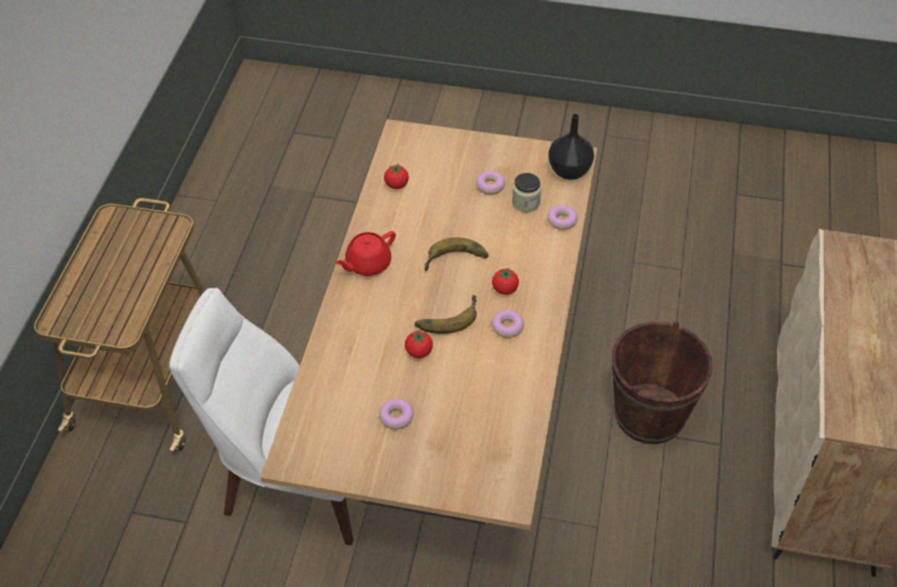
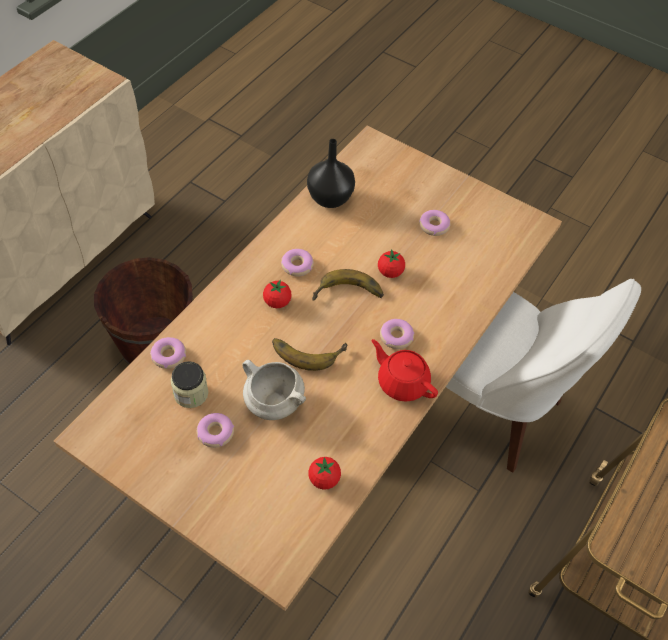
camera: 160 degrees left, 5 degrees up
(367, 264) = (402, 382): red teapot -> red teapot turned 120 degrees counterclockwise
(387, 297) = (396, 337): none -> donut
(461, 217) = (273, 402): none -> white cooking pot
(570, 171) = (111, 417): black vase -> black vase (329, 198)

